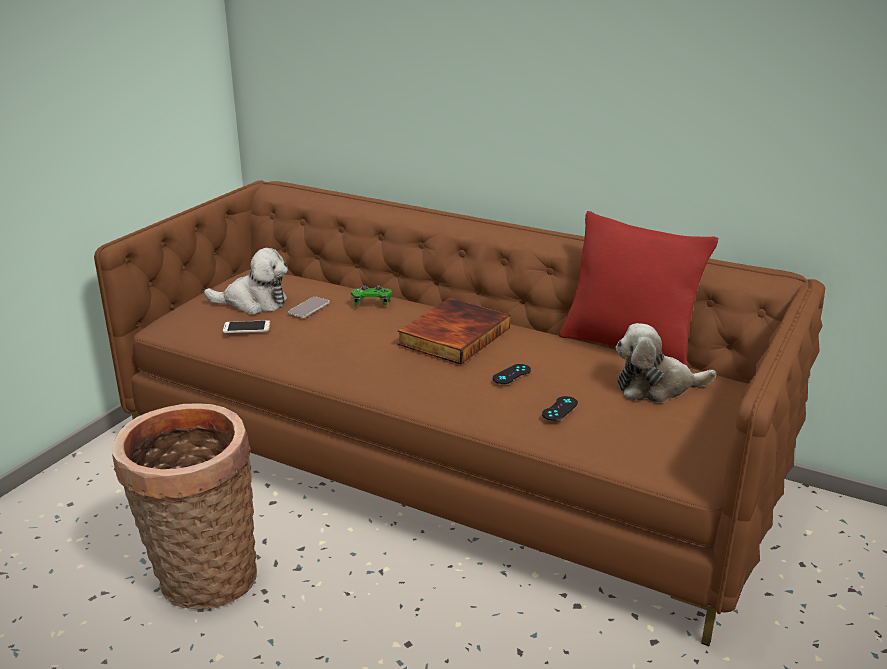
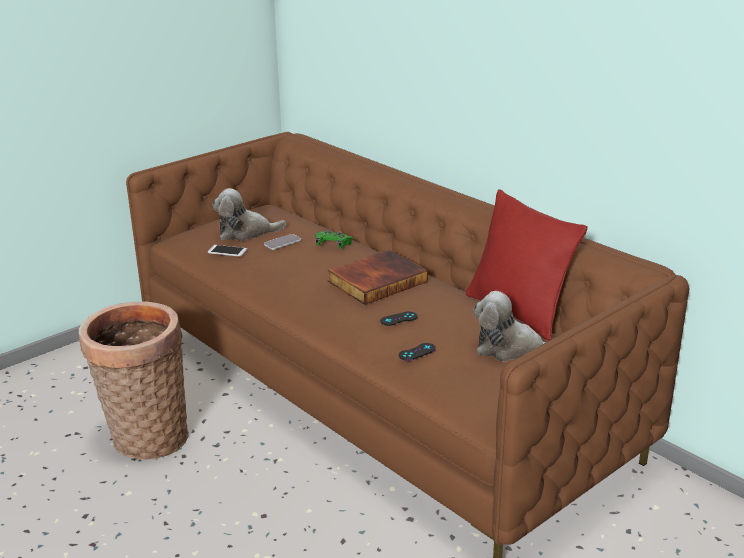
camera: 20 degrees right, 0 degrees up
(254, 303) = (245, 232): plush toy -> plush toy turned 150 degrees clockwise

